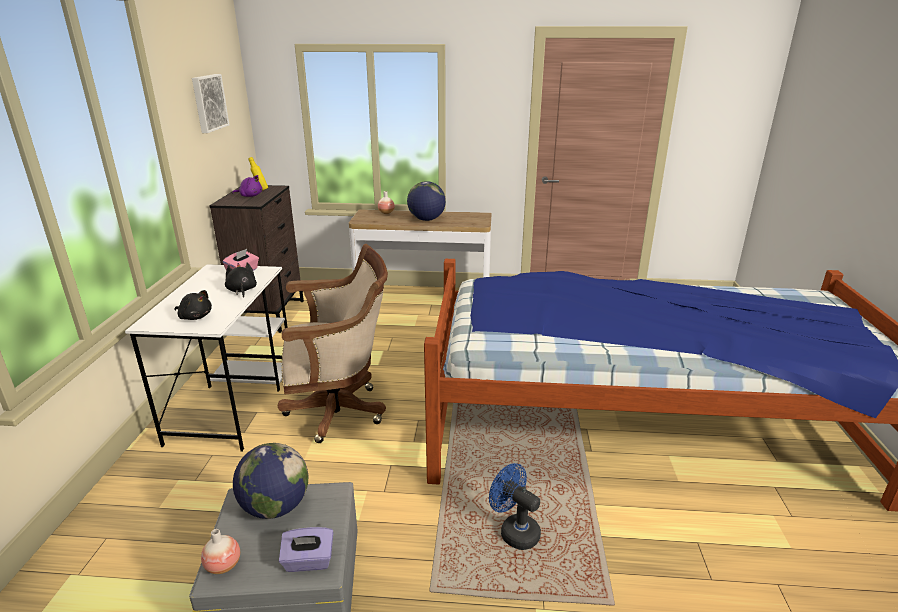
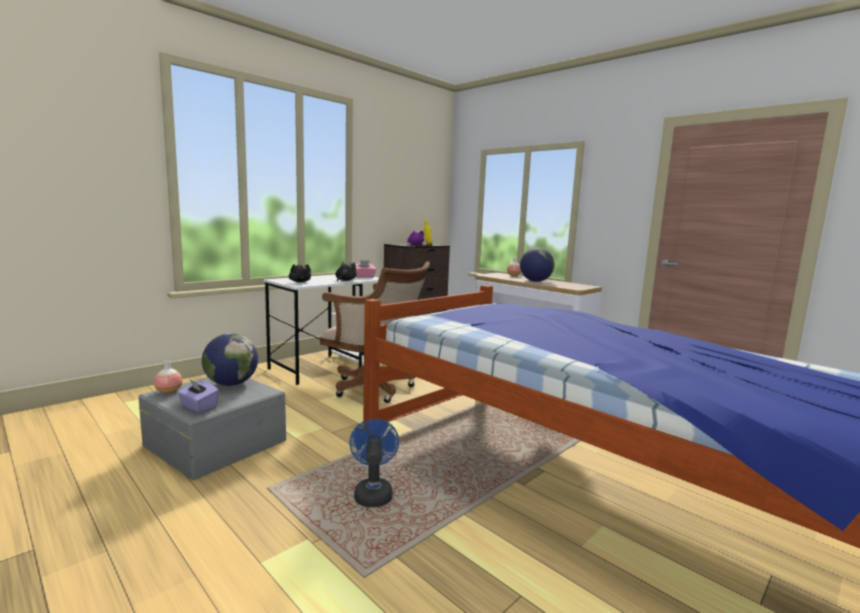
camera: 40 degrees right, 15 degrees down
(208, 102) = (405, 180): picture -> none

